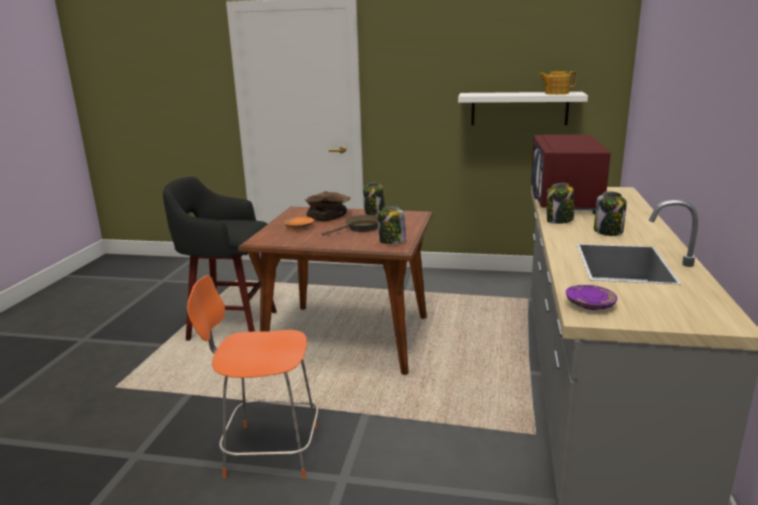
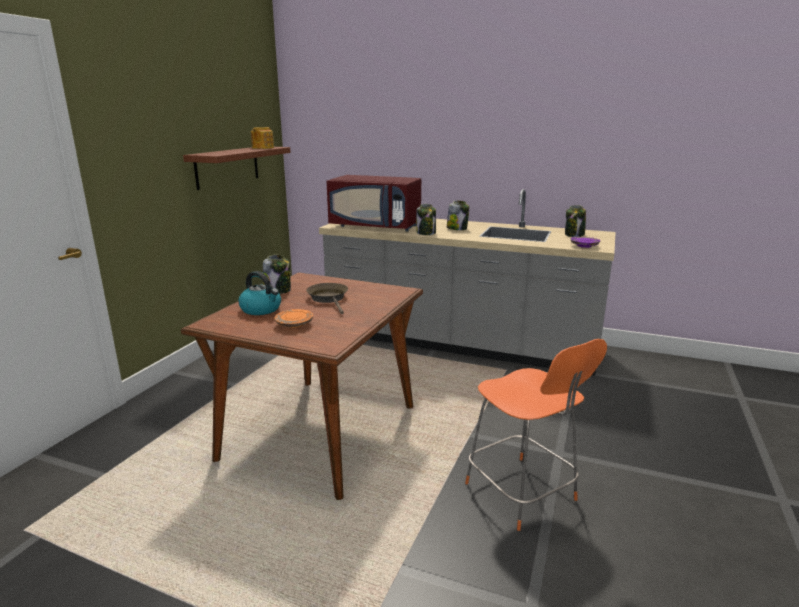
camera: 80 degrees left, 0 degrees up
(230, 325) = (212, 533): black stool -> none
(268, 450) = (522, 494): orange chair -> orange chair turned 45 degrees counterclockwise
(328, 215) = (261, 309): brown bowl -> kettle
(392, 241) = (383, 291): jar -> jar (574, 235)
(519, 108) = (227, 167): white shelf -> brown shelf

